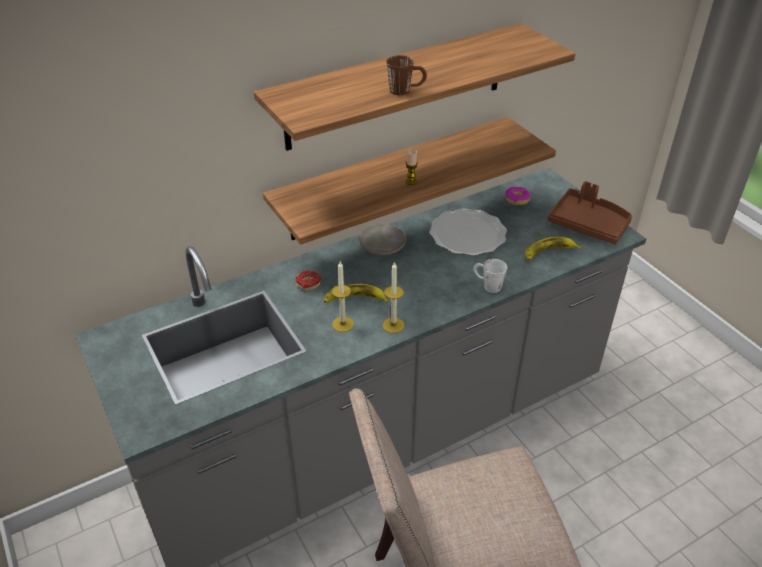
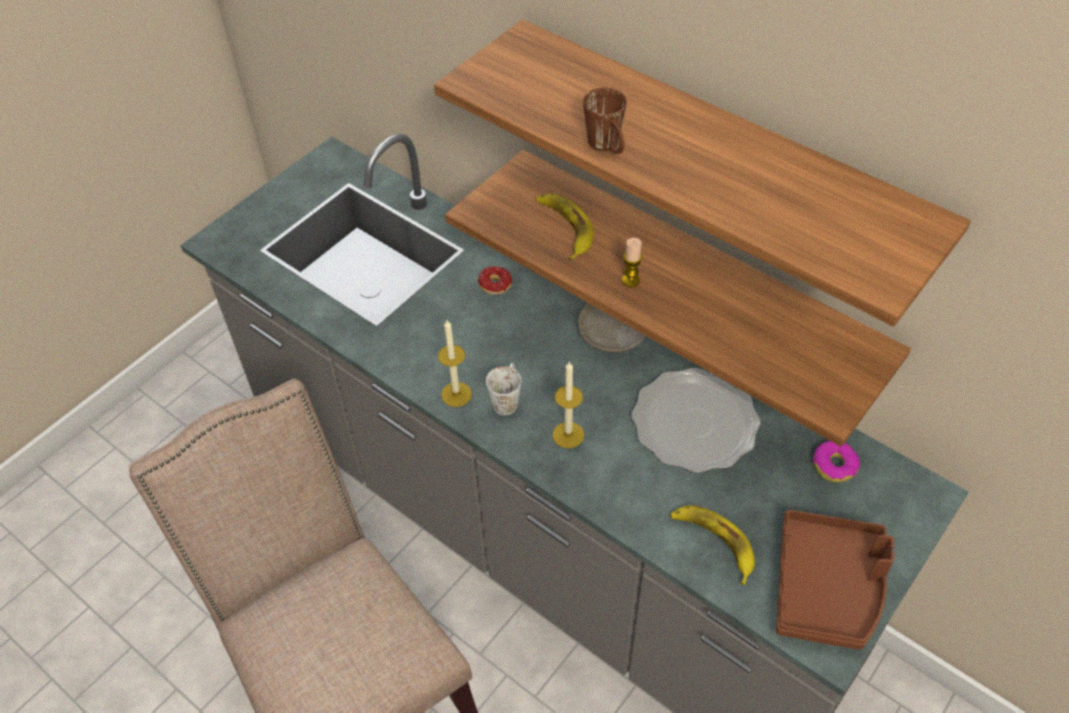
camera: 70 degrees right, 10 degrees up
(343, 324) = (436, 343): candle -> candle (568, 435)
(354, 299) = (488, 339): banana -> banana (565, 228)
(487, 285) = (588, 478): white mug -> white mug (507, 398)

